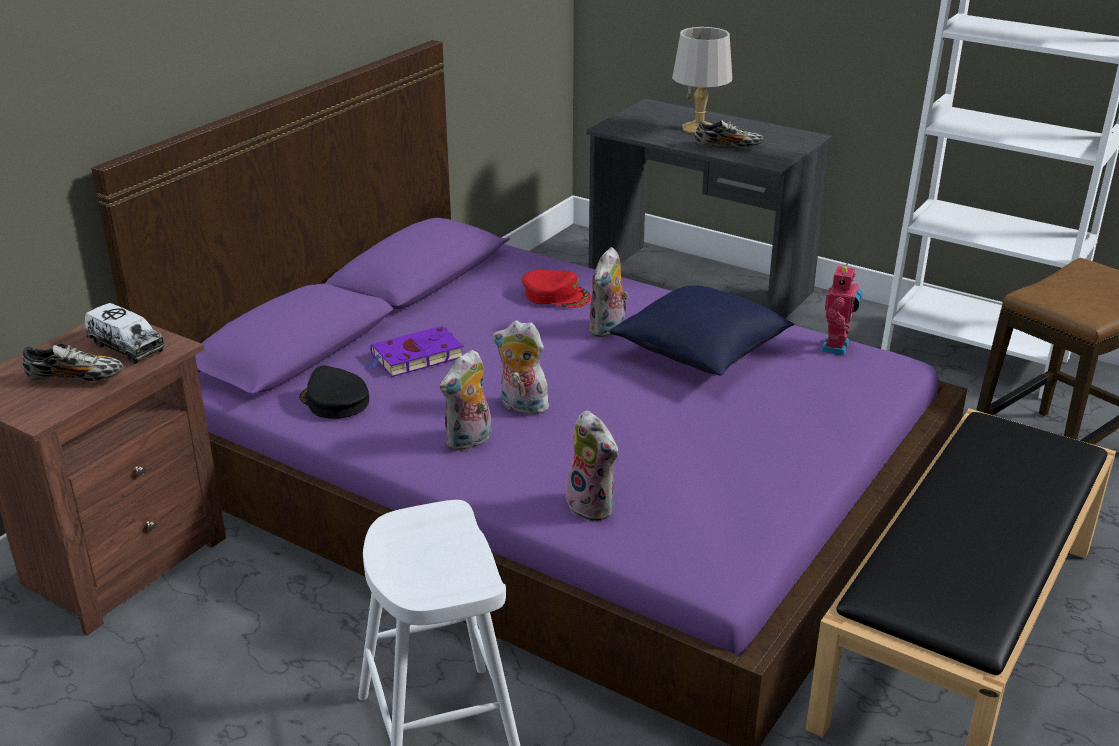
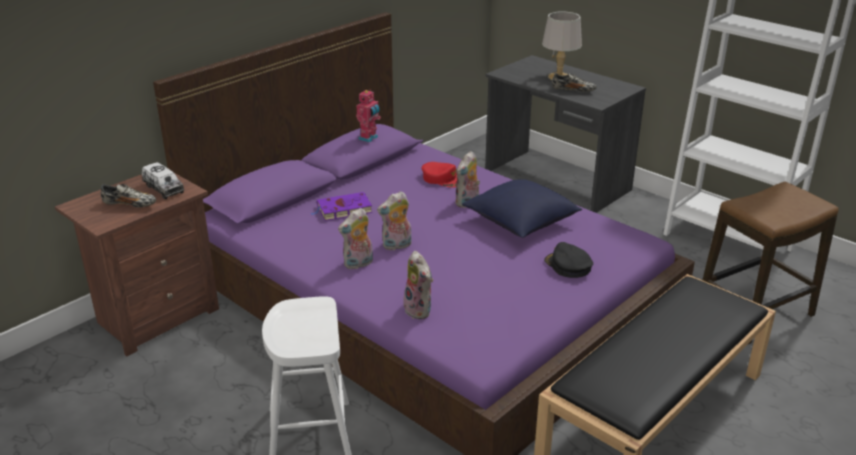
camera: 10 degrees right, 0 degrees up
(334, 401) = (286, 232): black cap -> black cap (568, 266)
(521, 406) = (397, 246): plush toy -> plush toy turned 60 degrees counterclockwise
(837, 347) = (611, 227): toy robot -> toy robot (369, 138)

